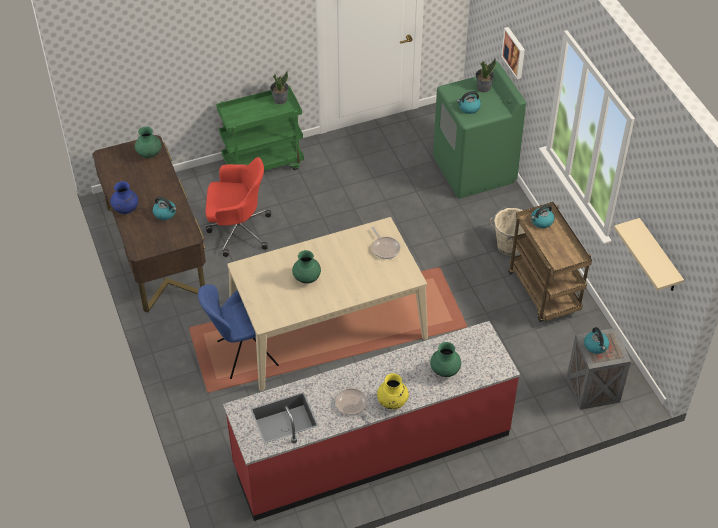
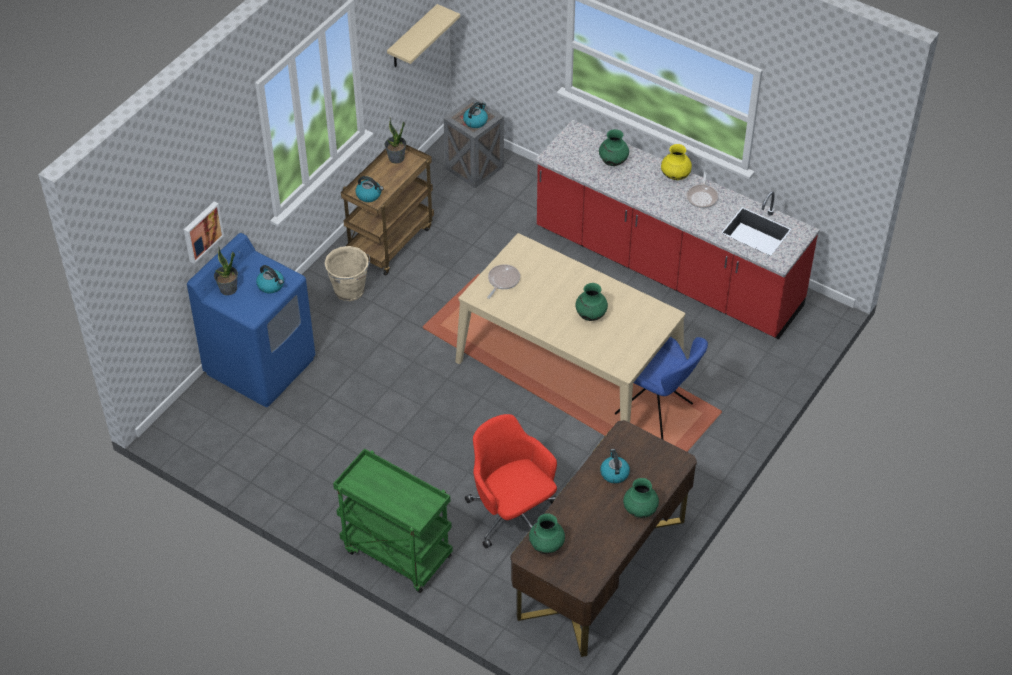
camera: 125 degrees left, 0 degrees up
(126, 209) = (640, 510): blue vase -> green vase
(280, 99) = (358, 485): potted plant -> potted plant (396, 158)
(474, 171) = (260, 365): green washing machine -> blue washing machine

